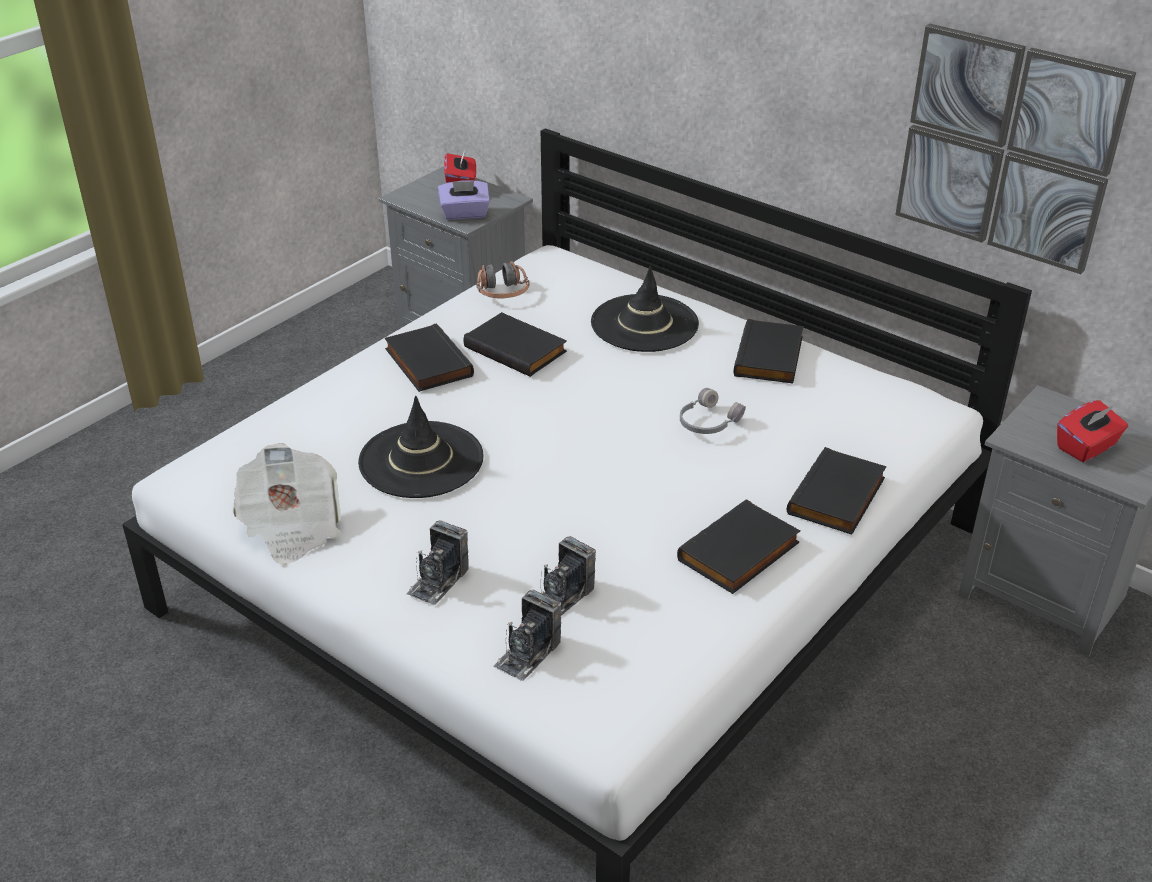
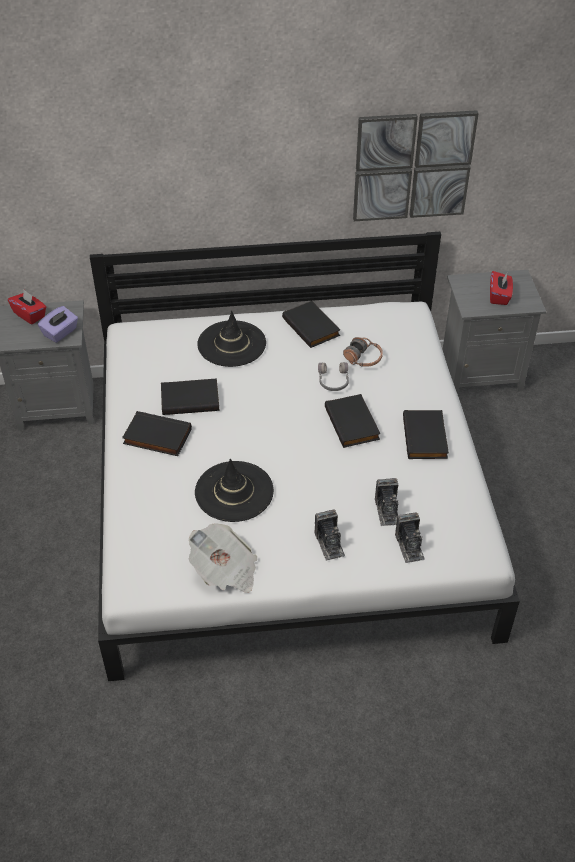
camera: 45 degrees left, 10 degrees up
(502, 292) = (134, 370): headphones -> headphones (363, 358)
(838, 497) = (428, 383): black book -> black book (353, 423)

